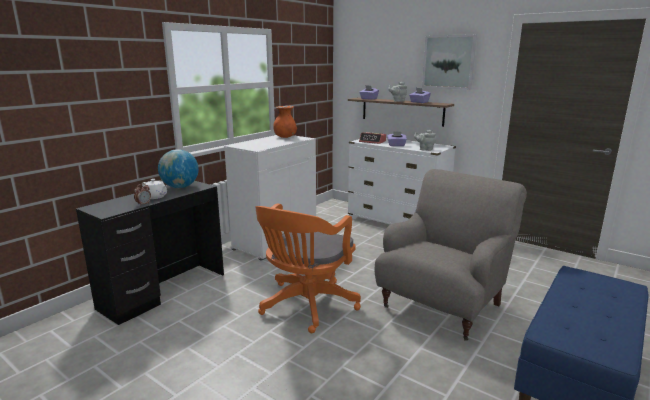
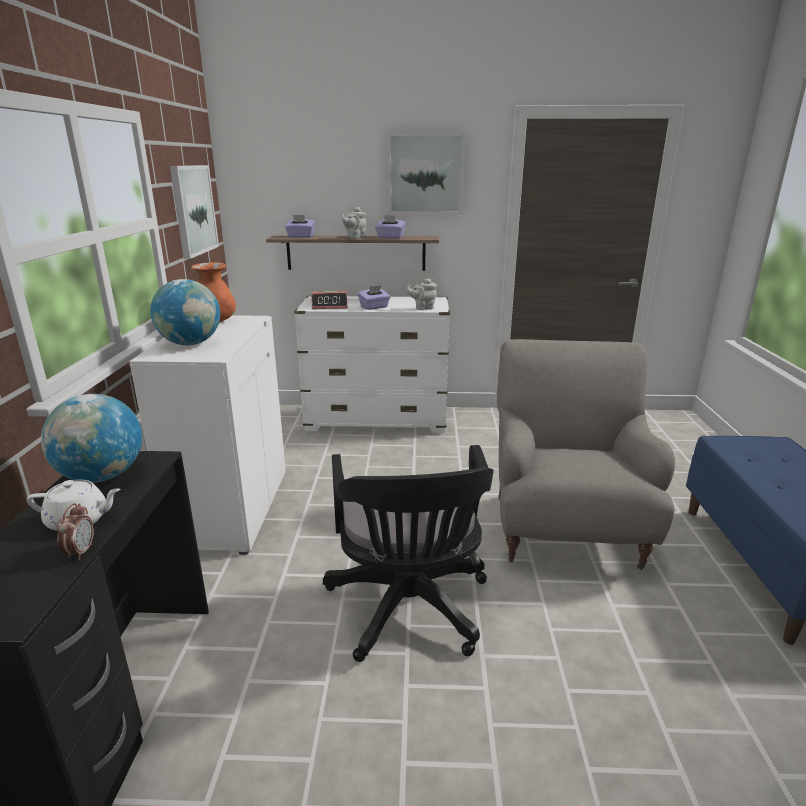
camera: 35 degrees left, 5 degrees up
(258, 143) = (191, 344): none -> globe
(306, 79) = (193, 210): none -> picture
(306, 306) = (409, 610): orange office chair -> black office chair

